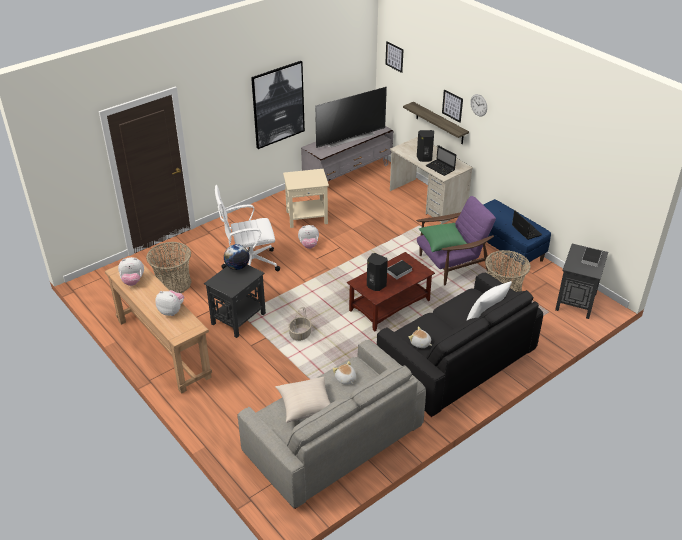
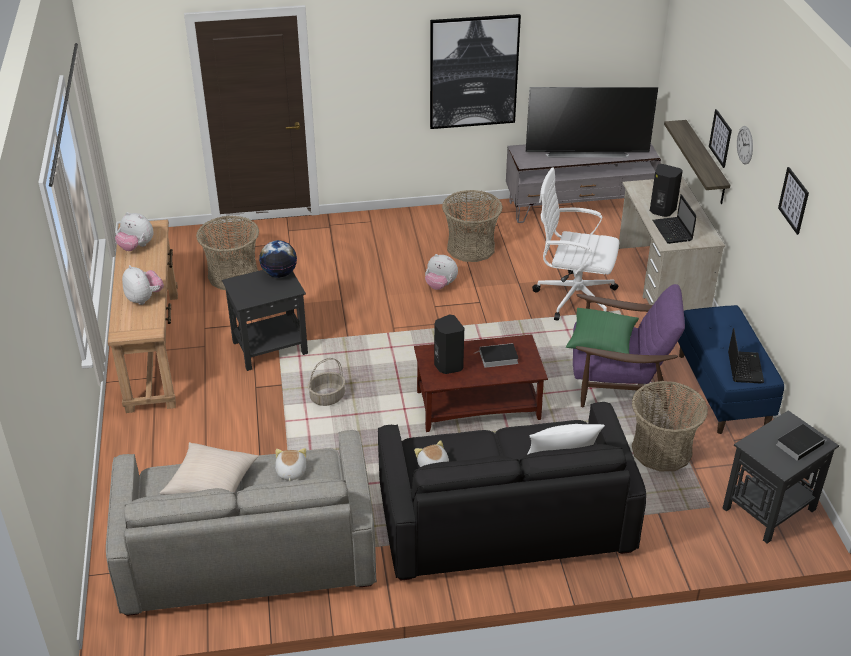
camera: 30 degrees right, 0 degrees up
(249, 264) = (344, 283): white office chair -> white office chair (573, 297)
(307, 217) = (471, 248): beige side table -> basket
(394, 56) = (678, 43): picture -> picture (793, 200)

